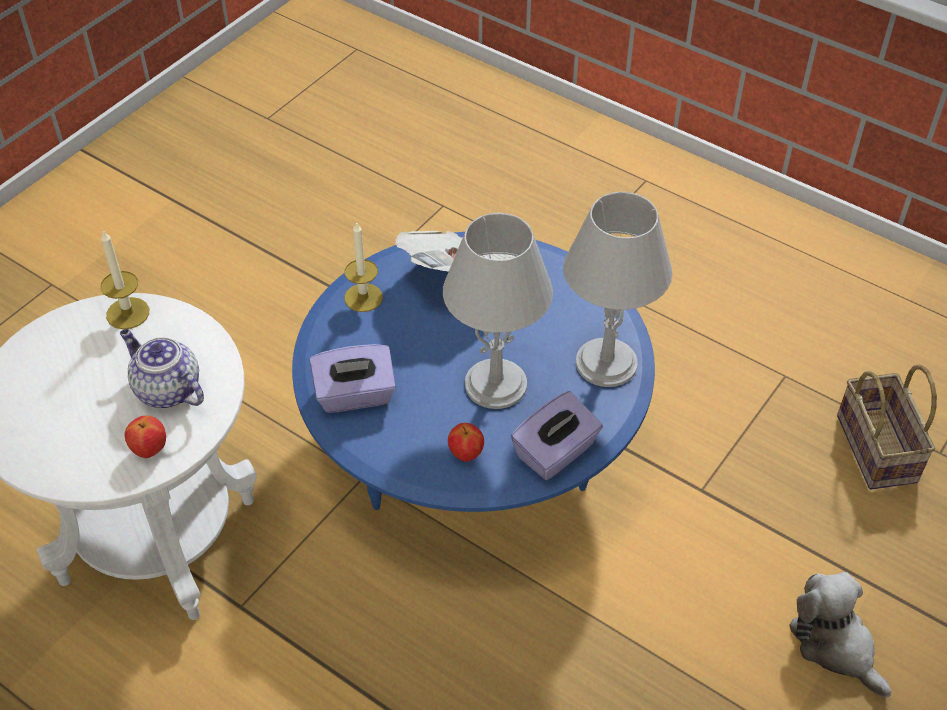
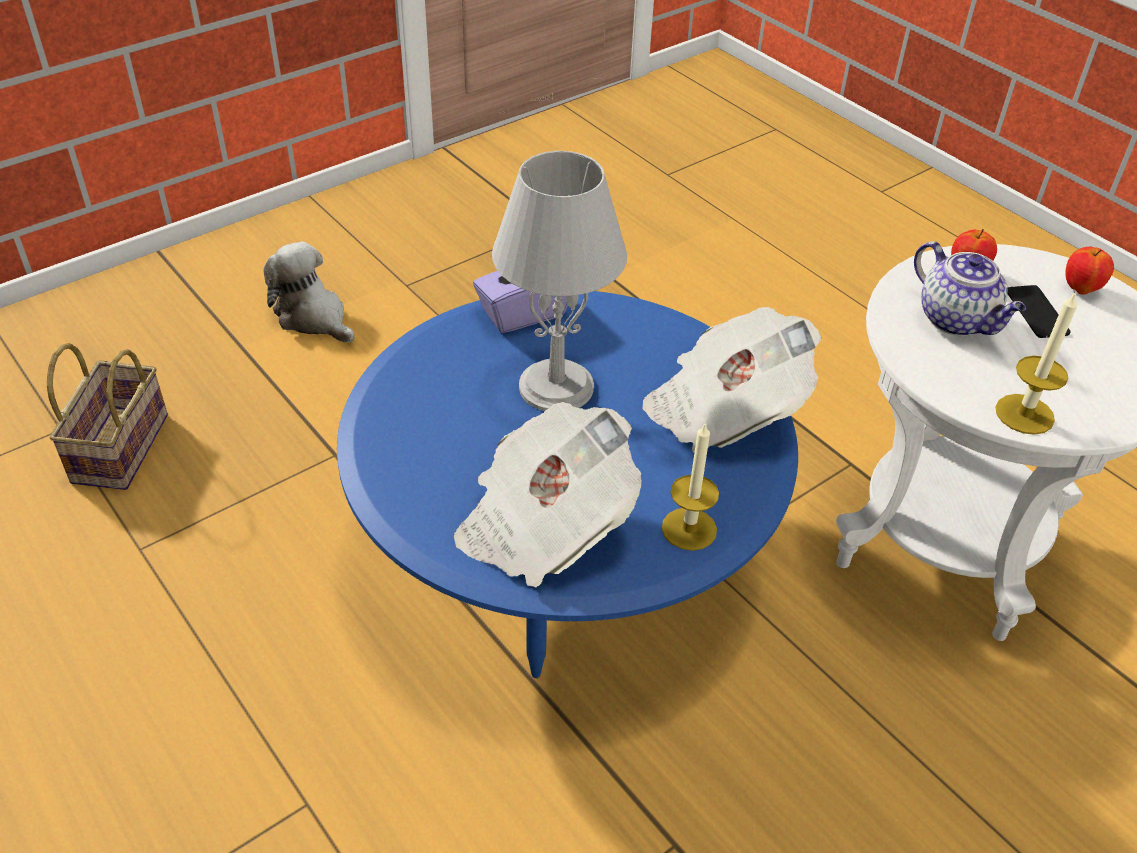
camera: 165 degrees left, 5 degrees down
(94, 416) = (1036, 312): none -> phone
(355, 395) = (724, 411): purple tissue box -> newspaper
(466, 454) = (617, 330): apple -> apple (1080, 289)
(607, 363) = (417, 379): grey table lamp -> none
(835, 645) = (313, 317): plush toy -> plush toy turned 150 degrees clockwise

